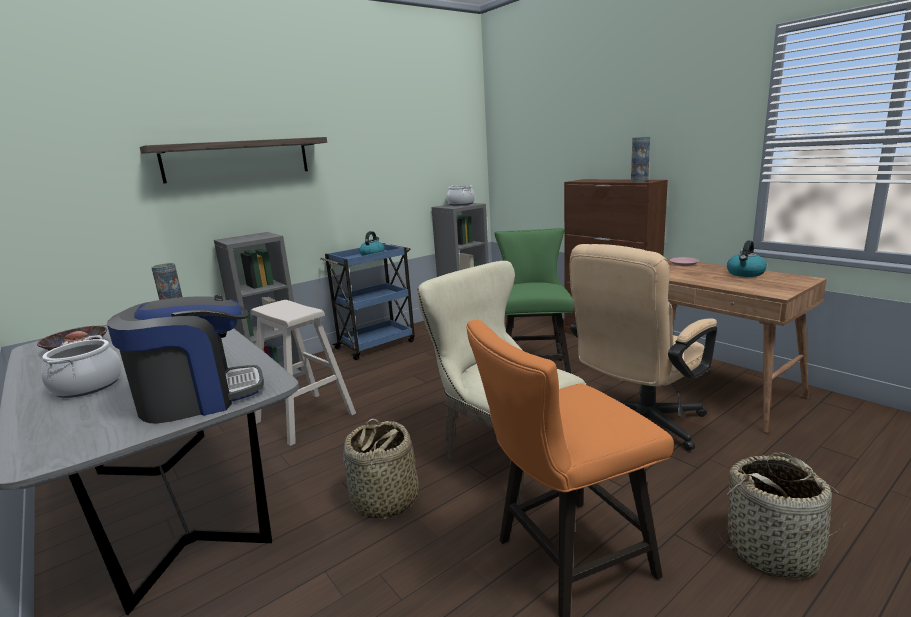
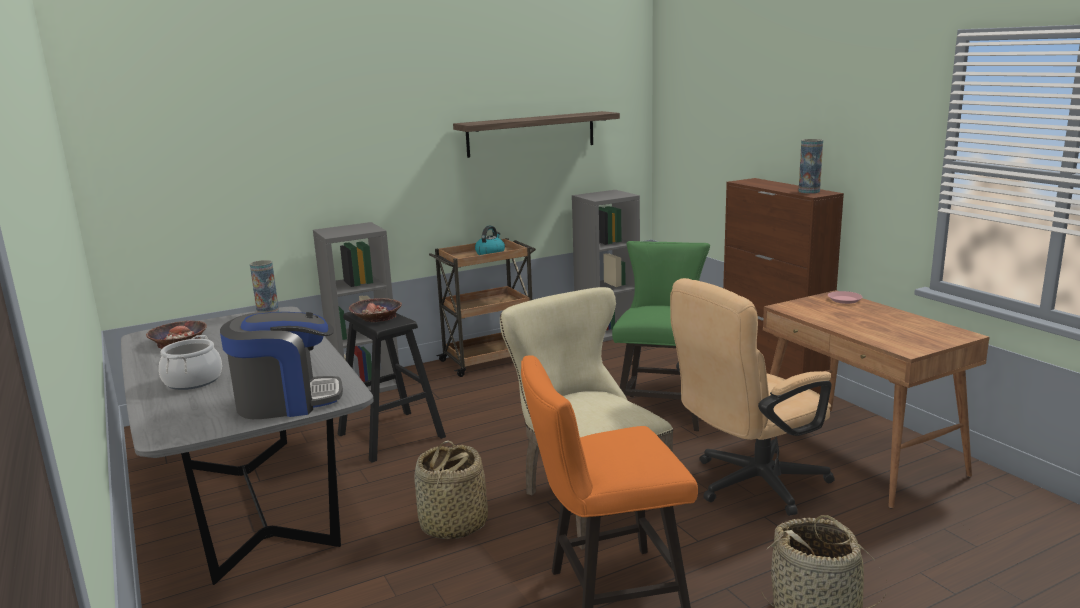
camera: 10 degrees right, 0 degrees up
(237, 159) = (345, 141): shelf -> shelf (531, 134)
(283, 309) = (376, 316): none -> bowl
(305, 418) = (391, 436): beige stool -> black stool
(377, 344) = (489, 360): blue cart -> brown cart
(461, 204) = (609, 193): cooking pot -> none
(745, 273) = (902, 321): kettle -> none

